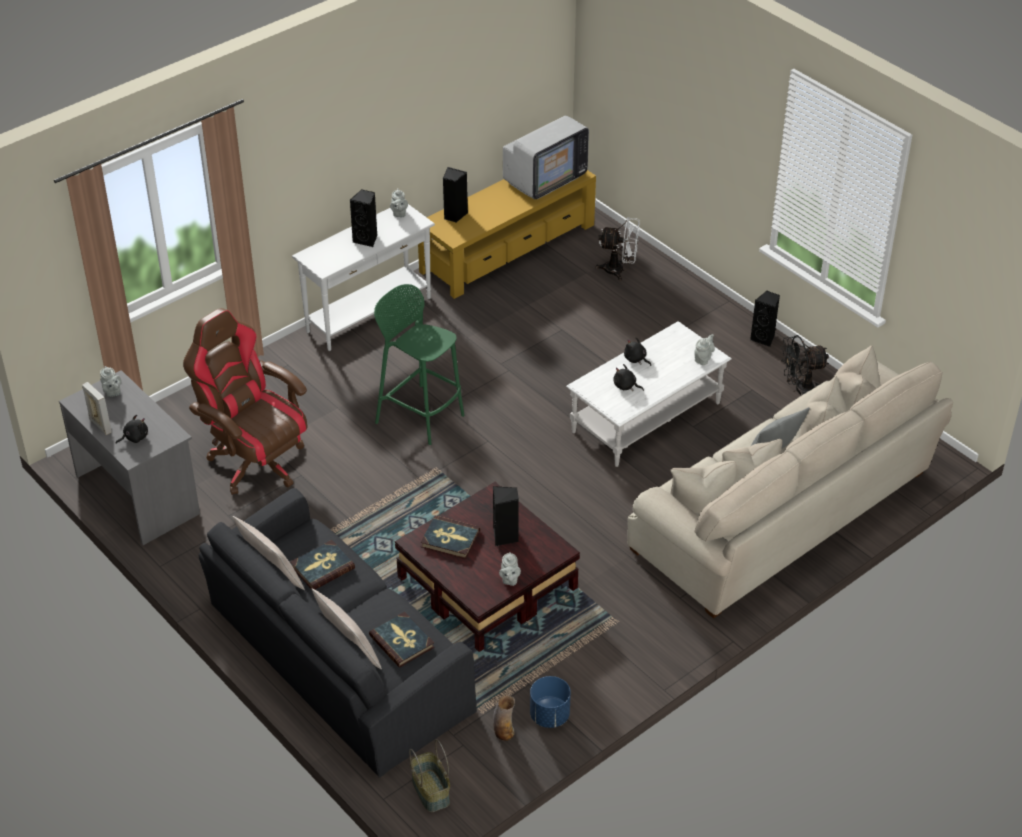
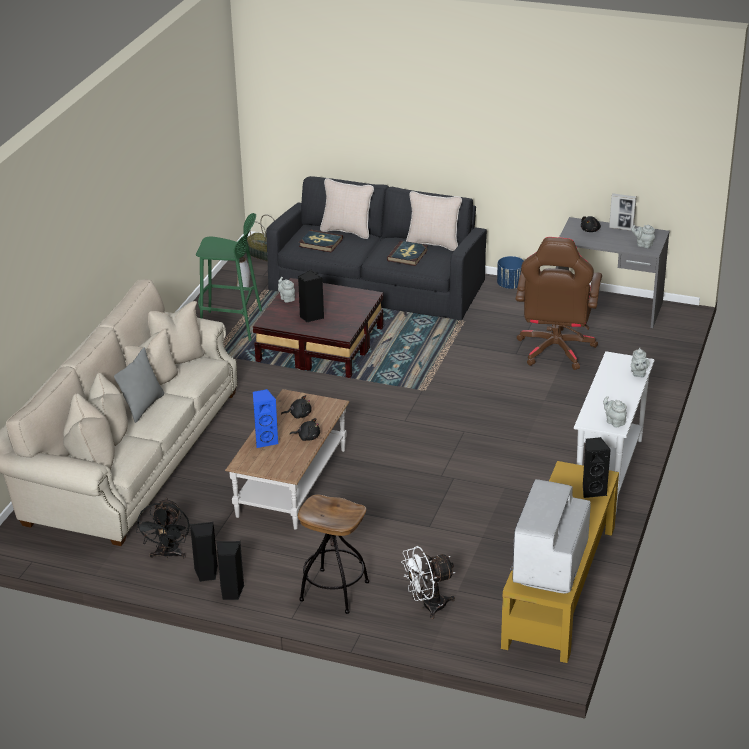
camera: 150 degrees right, 10 degrees down
(257, 462) = (555, 349): brown office chair -> brown office chair turned 90 degrees clockwise
(366, 239) = (612, 391): black speaker -> black speaker (206, 573)
(420, 415) = (475, 418): green stool -> green stool (232, 324)
(450, 539) = (347, 304): book -> none
(549, 715) = (222, 301): blue planter -> blue planter (510, 285)
(646, 417) = (291, 482): white coffee table -> brown coffee table
(676, 371) = (265, 440): none -> blue speaker
(681, 308) = (334, 590): none -> brown stool
(703, 358) = (249, 458): grey teapot -> grey teapot (638, 374)
(799, 390) = (168, 555): black fan -> black fan turned 135 degrees clockwise

